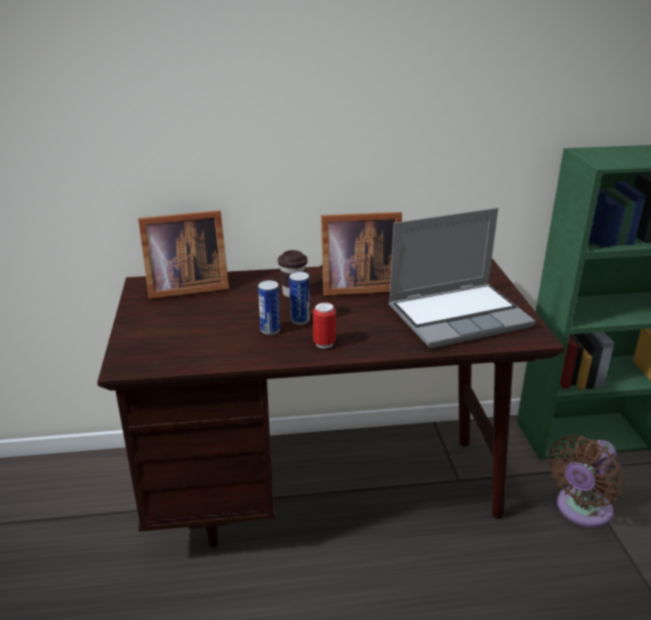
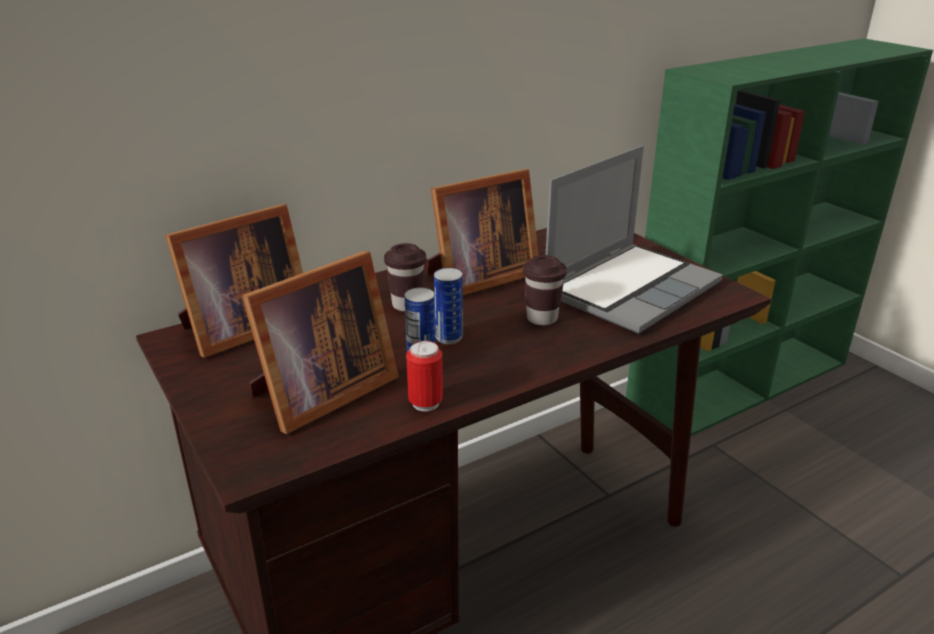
camera: 25 degrees left, 0 degrees up
(194, 336) = (320, 395): none -> picture frame
(324, 343) = (508, 360): can -> can (425, 403)
(373, 322) = (542, 318): none -> brown cup
(581, 510) = (749, 487): brown fan -> none

